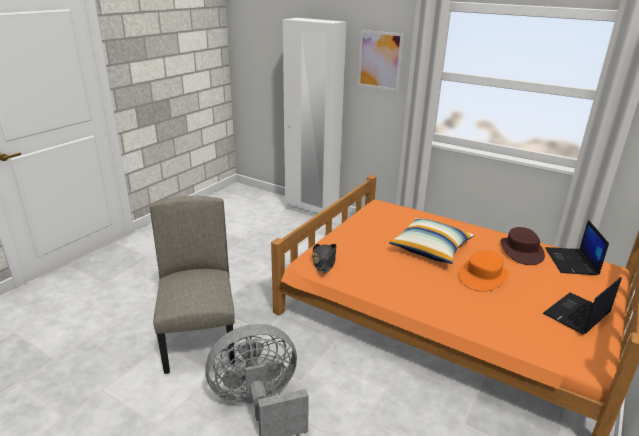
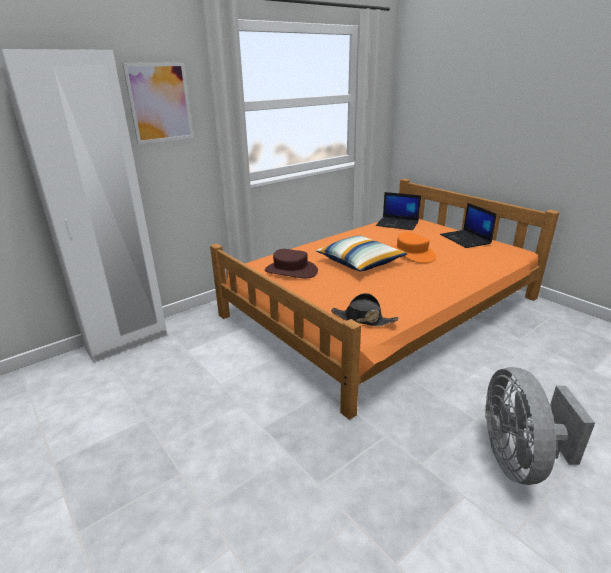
camera: 70 degrees left, 0 degrees up
(200, 341) = (394, 508): beige chair -> none
(521, 251) = (376, 233): brown hat -> brown hat (291, 271)

